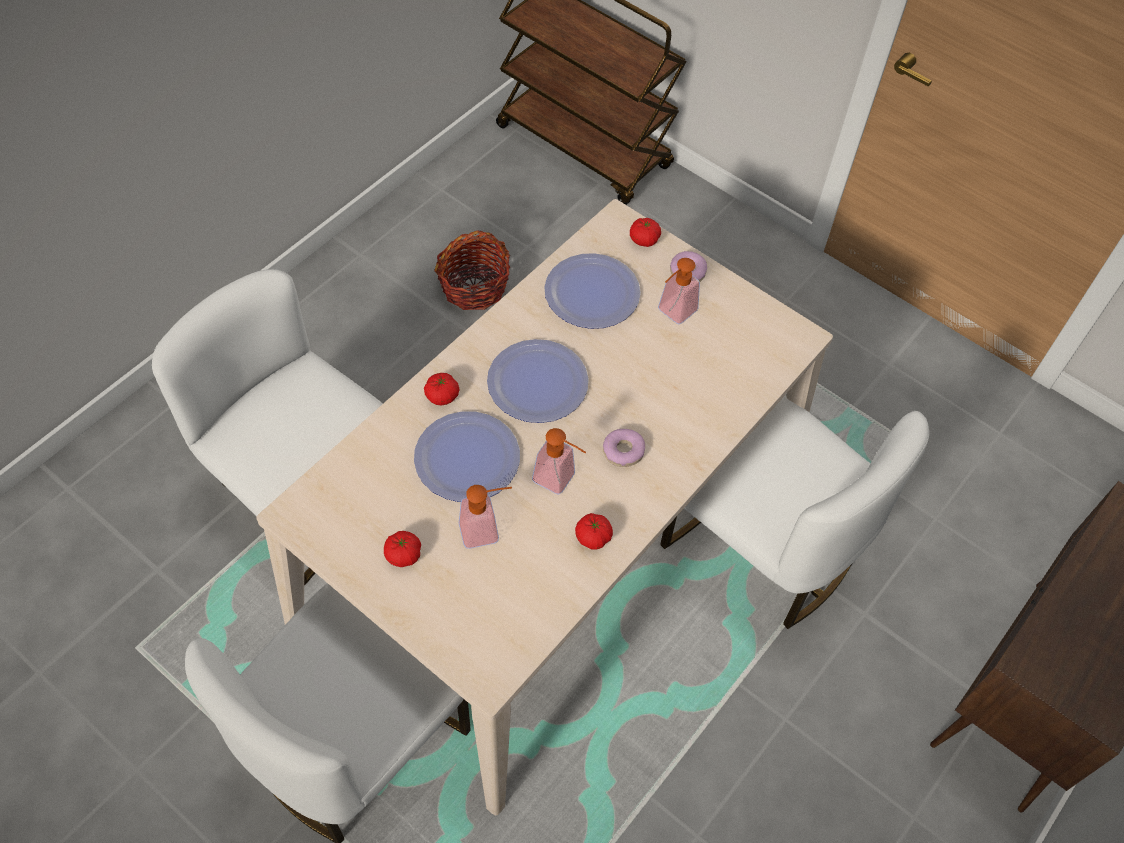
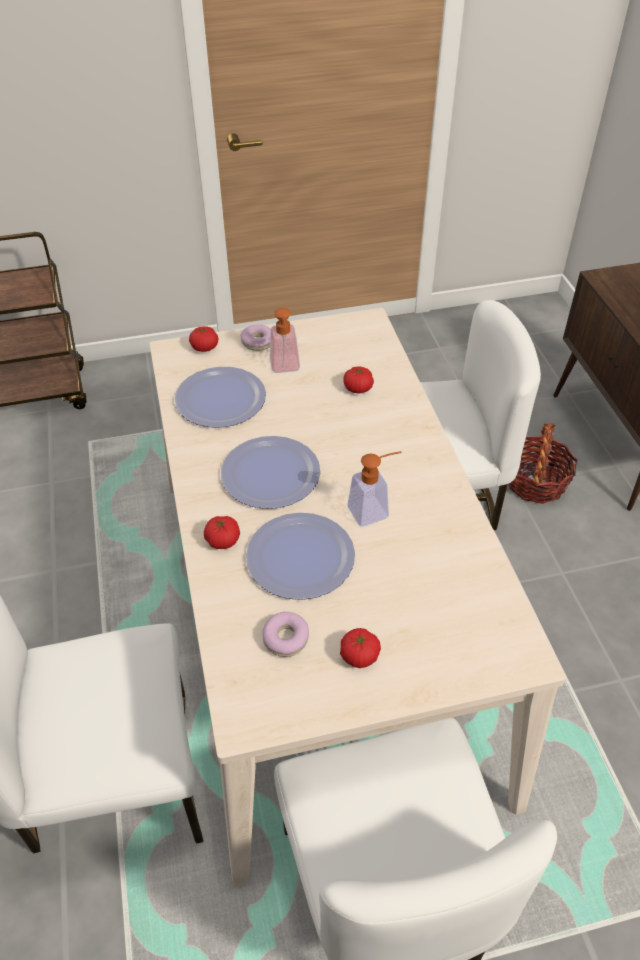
camera: 50 degrees left, 10 degrees down
(474, 286) = (47, 536): basket -> basket (535, 482)
(486, 530) = (382, 582): soap dispenser -> none
(593, 537) = (443, 518): tomato -> tomato (358, 388)
(623, 451) = (381, 459): donut -> donut (286, 638)

